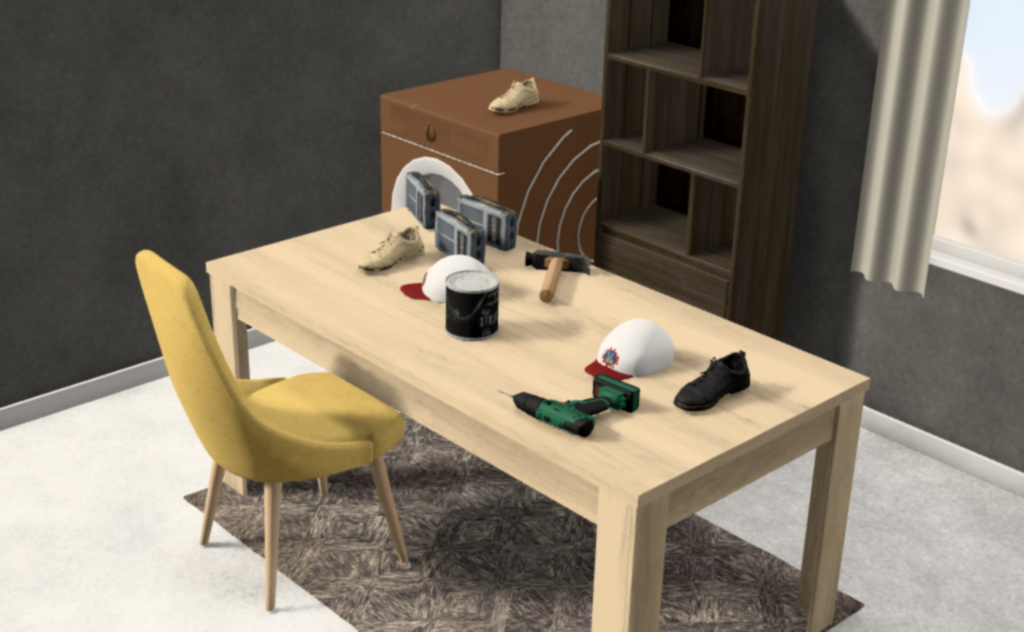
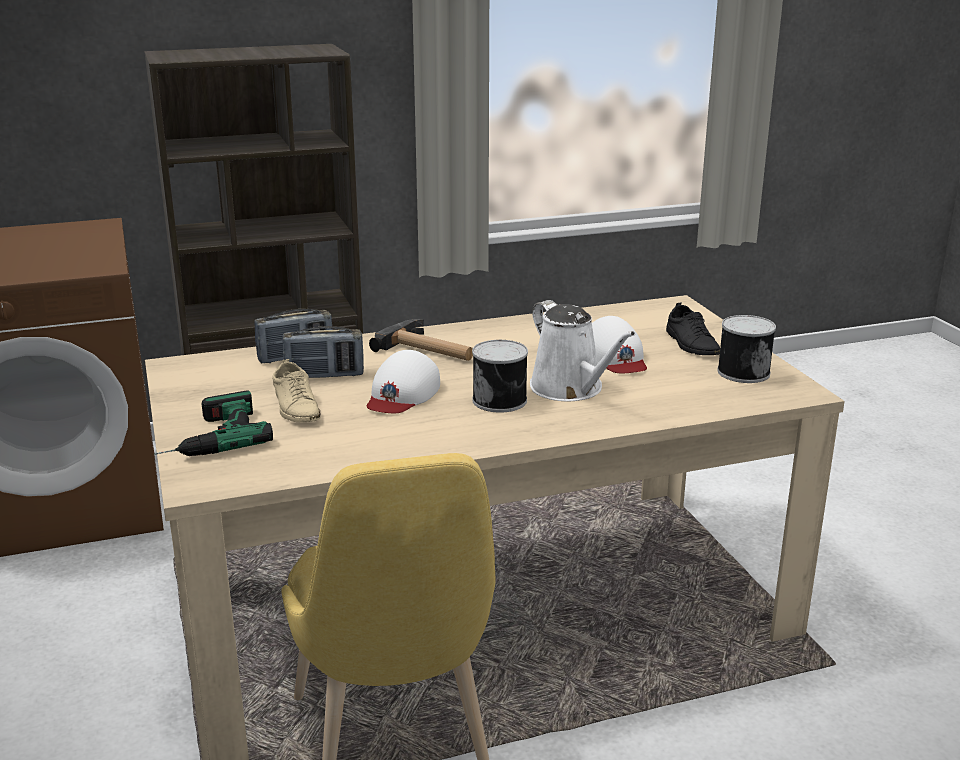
camera: 65 degrees left, 0 degrees up
(422, 219) = (195, 372): radio -> none
(513, 107) = (55, 253): beige shoe -> none
(526, 354) = (570, 389): none -> white watering can
(565, 407) = (683, 394): power drill -> power drill (208, 437)
(659, 431) = (742, 372): none -> can

